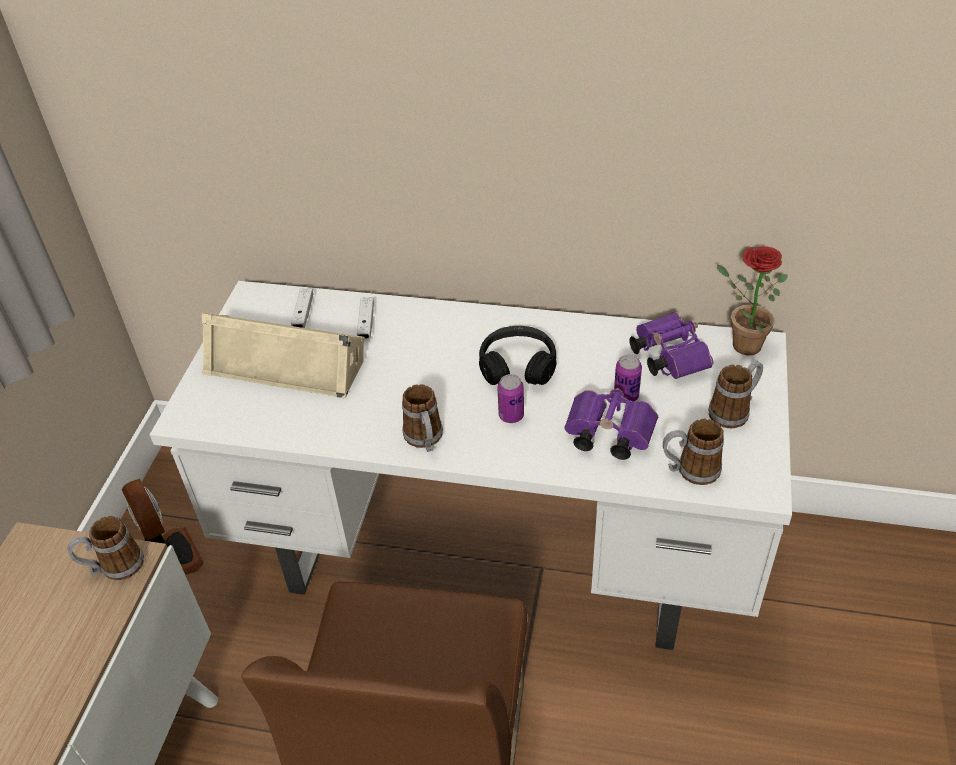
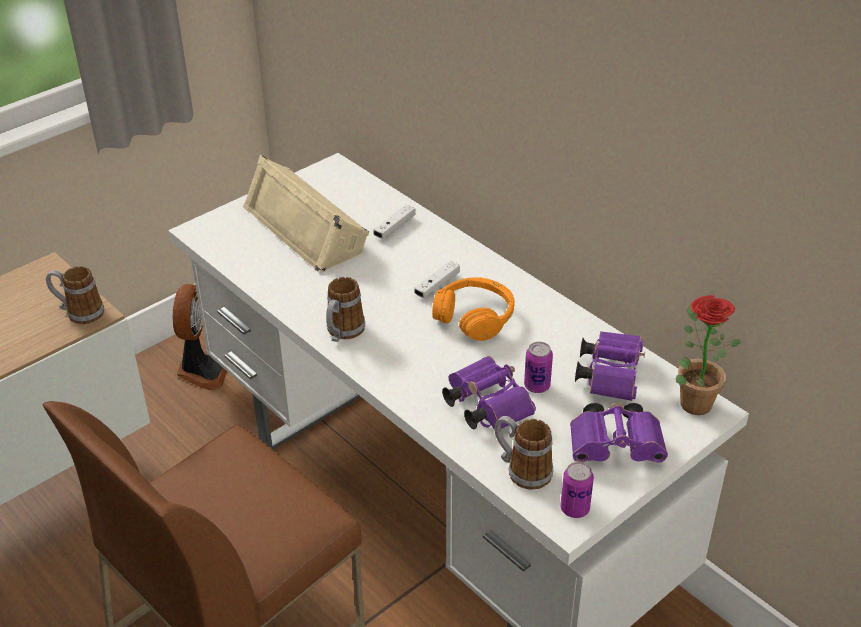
camera: 35 degrees right, 5 degrees down
(303, 314) = (357, 198): white game controller -> white game controller (437, 285)
(511, 415) = (426, 350): can -> can (575, 509)
(517, 366) = (474, 317): black headphones -> orange headphones
(734, 411) = (618, 448): mug -> purple binoculars

